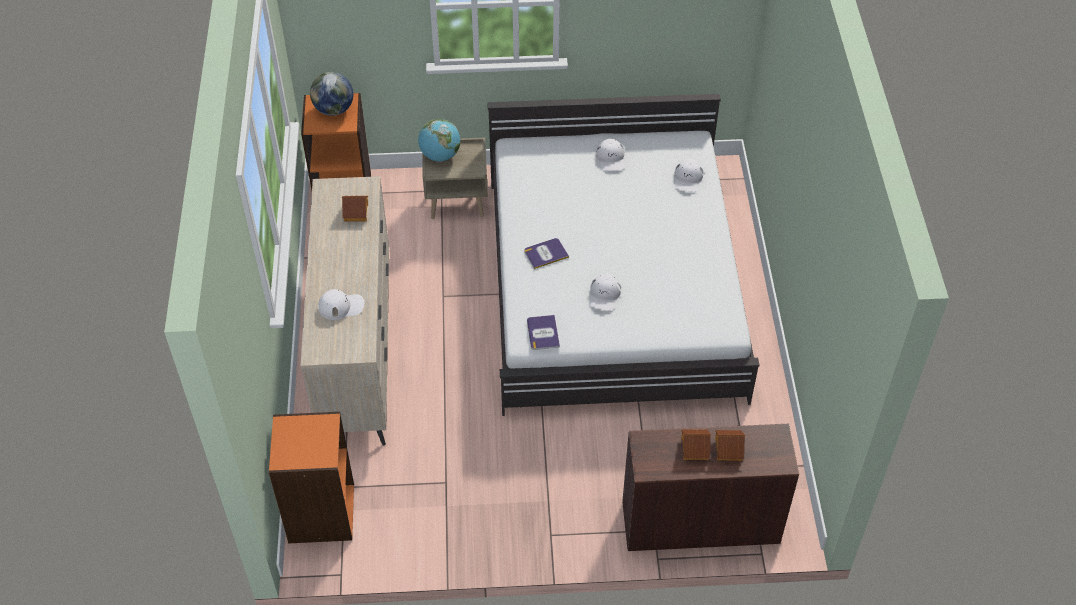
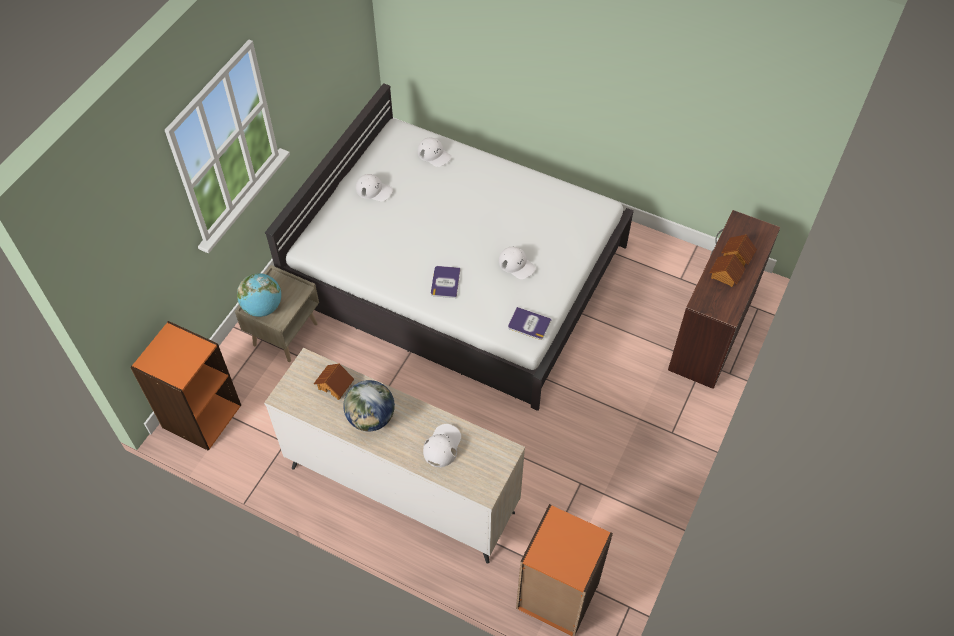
camera: 60 degrees left, 5 degrees up
(334, 110) = (172, 351): globe -> globe (371, 418)

